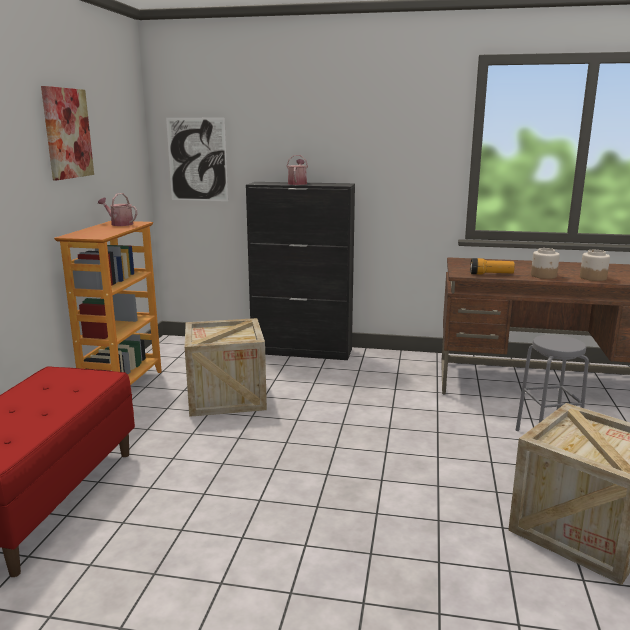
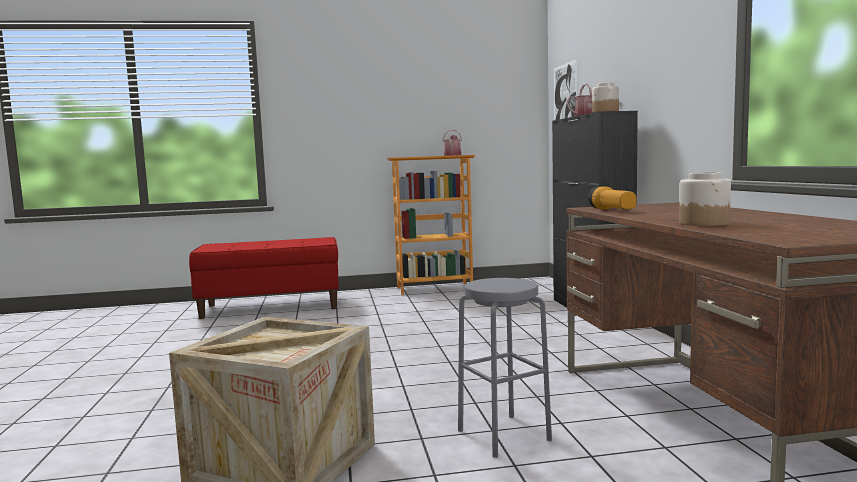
camera: 70 degrees right, 10 degrees down
(67, 133) = (420, 85): picture -> none
(226, 397) = (450, 310): crate -> none
(544, 276) = (657, 216): jar -> jar (605, 112)

